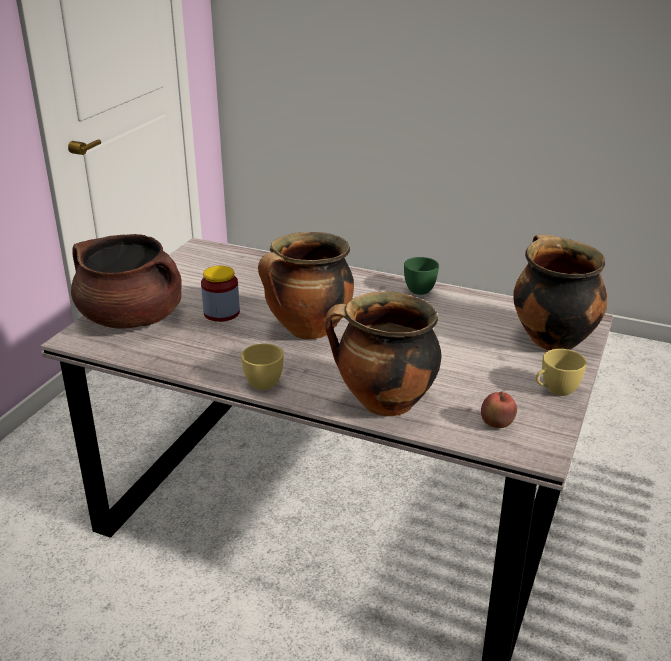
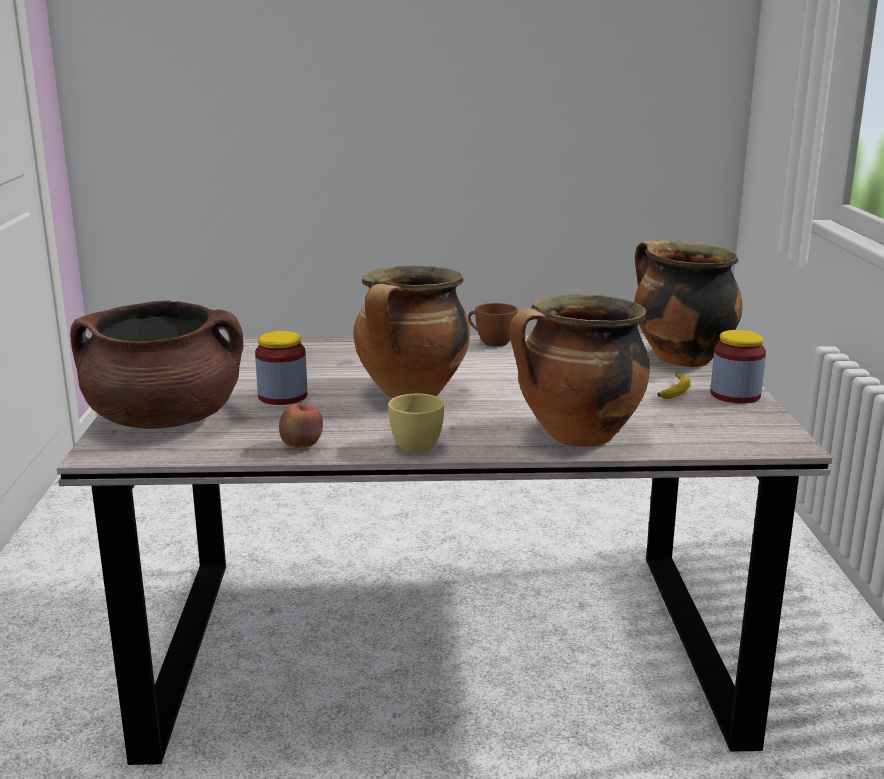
camera: 25 degrees left, 10 degrees down
(417, 288) = (490, 342): green cup -> brown cup
(496, 425) = (715, 431): apple -> apple (302, 447)
(507, 374) = (673, 391): none -> banana
(555, 390) = (735, 395): yellow cup -> jar

